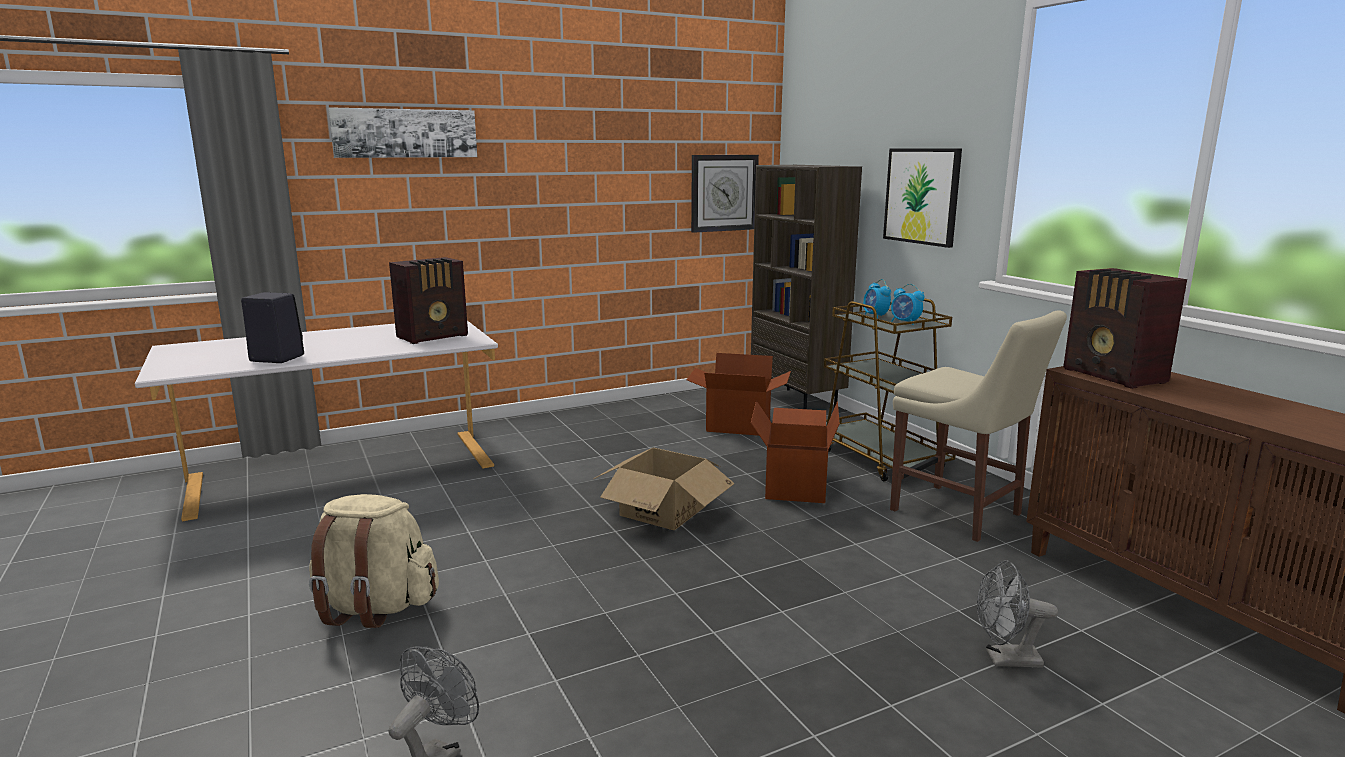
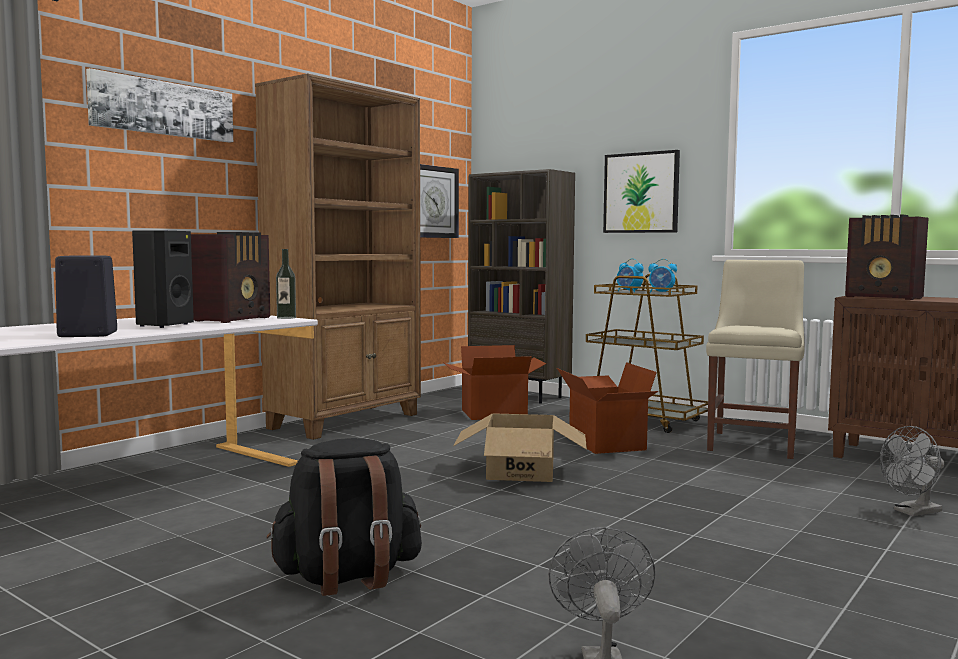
camera: 25 degrees left, 10 degrees down
(359, 345) = (163, 325): none -> black speaker
(375, 608) = (347, 577): beige backpack -> black backpack
(478, 337) = (286, 317): none -> bottle
(594, 417) = (346, 421): none -> brown bookcase
(961, 514) = (753, 443): beige chair -> beige chair turned 90 degrees counterclockwise

